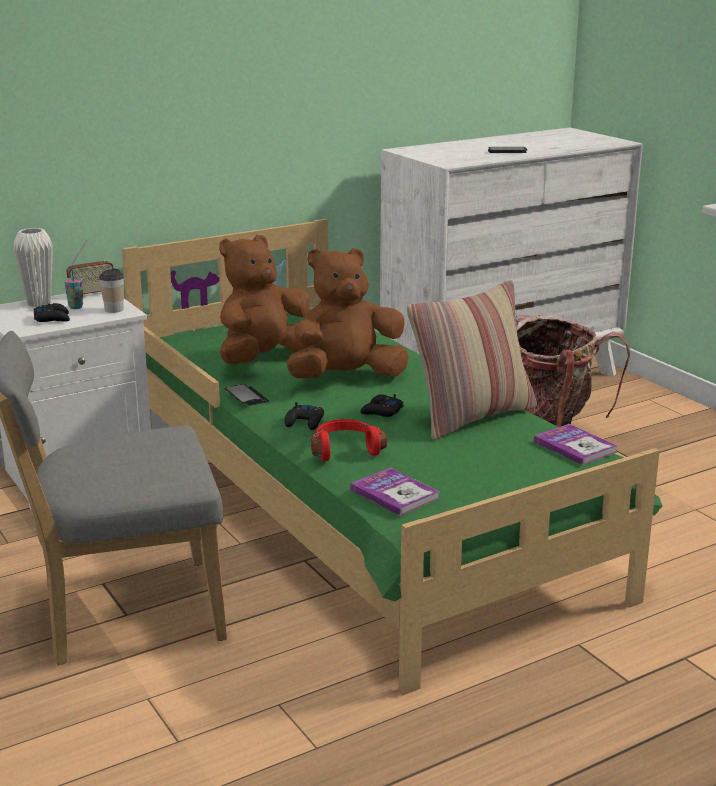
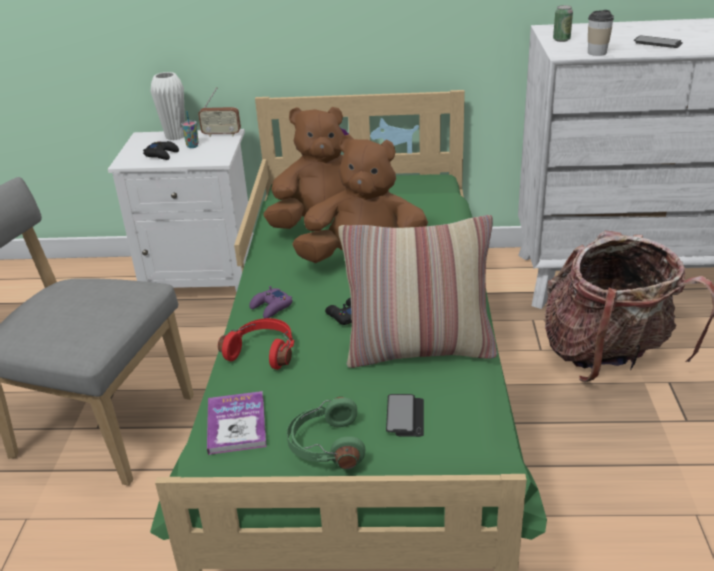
camera: 35 degrees right, 10 degrees up
(114, 309) = (214, 154): cup -> cup (597, 53)
(246, 396) = (264, 263): phone -> phone (405, 416)
(305, 422) = (271, 307): black game controller -> purple game controller
(428, 156) = (561, 40): none -> can
(485, 485) = (325, 446): none -> green headphones
(575, 447) = (474, 427): book -> none

